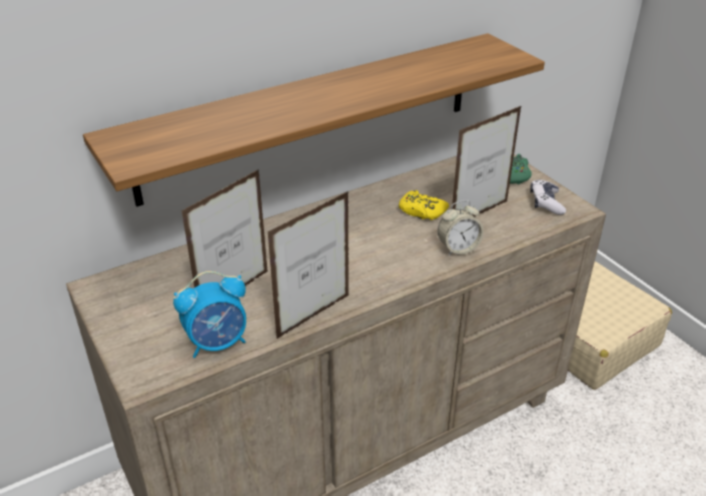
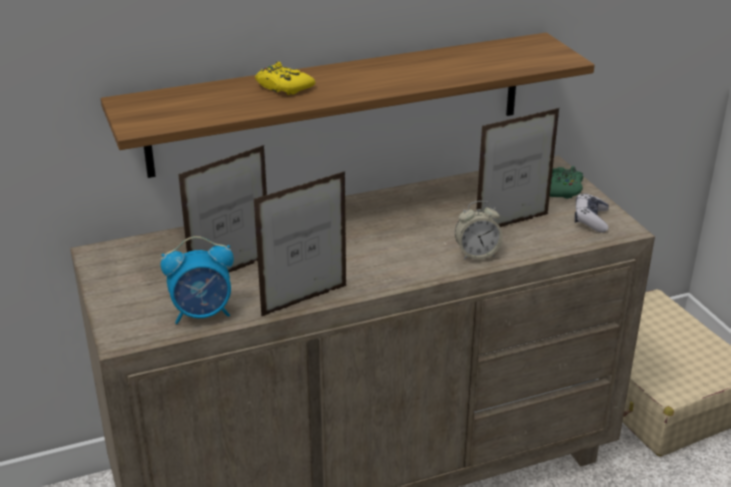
camera: 10 degrees right, 5 degrees down
(421, 211) = (450, 215): yellow game controller -> yellow game controller (283, 87)

